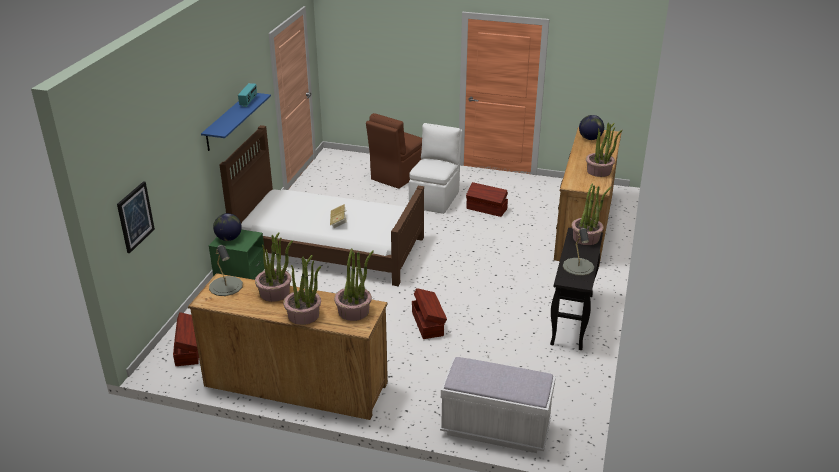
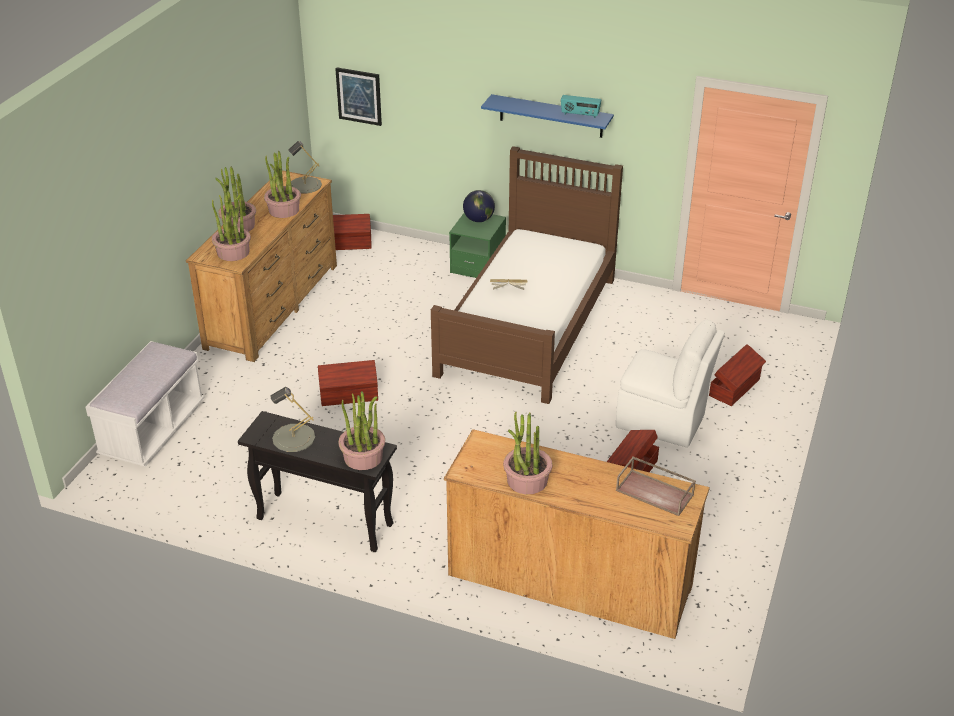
camera: 95 degrees right, 5 degrees up
(397, 176) = (735, 387): brown chair -> brown storage box
(590, 138) = (655, 492): globe -> brown tray

